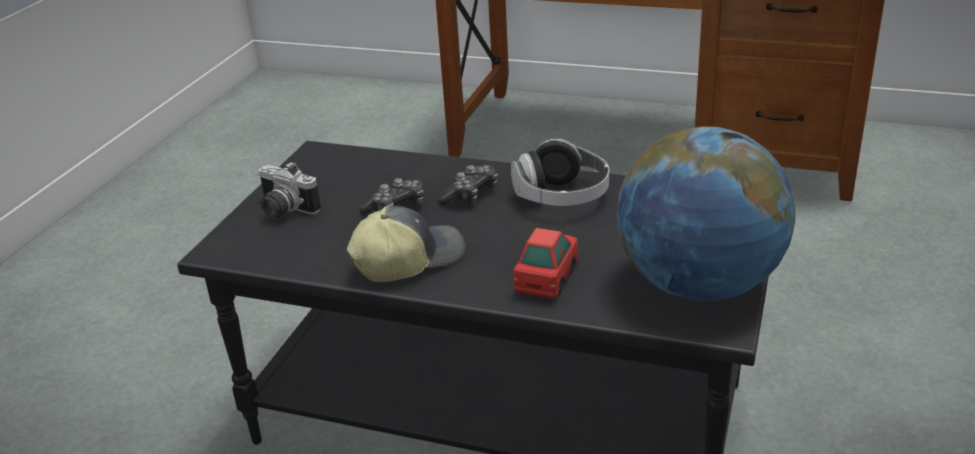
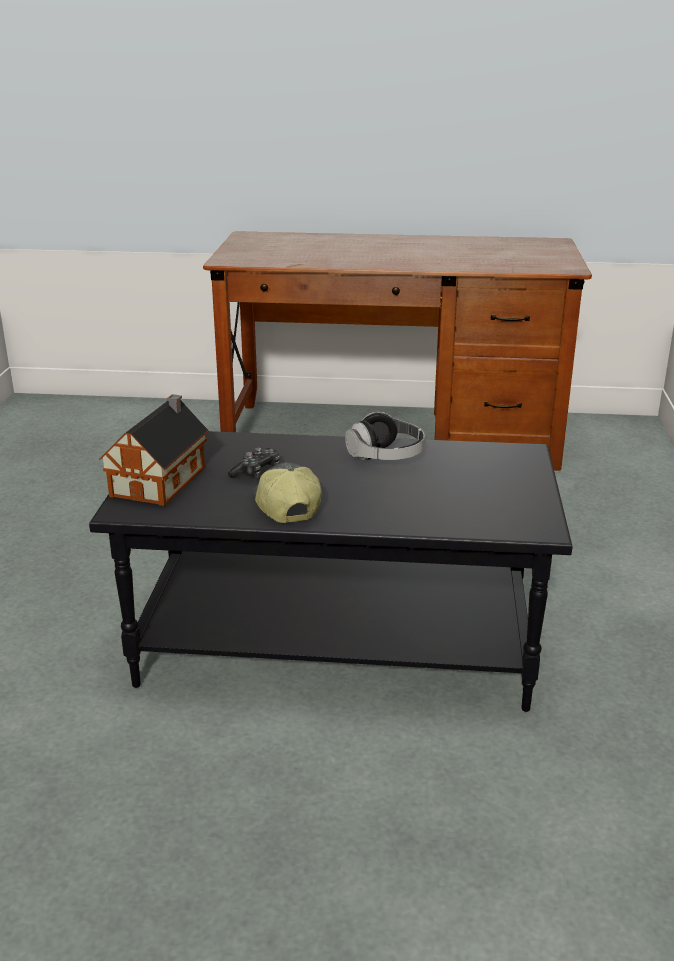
camera: 15 degrees left, 5 degrees down
(283, 210) = (161, 479): camera -> toy house
(407, 259) = (285, 506): cap -> cap turned 60 degrees counterclockwise
(471, 195) = (313, 459): game controller -> none
(547, 278) = (401, 510): toy car -> none
(699, 285) = (515, 506): globe -> none

